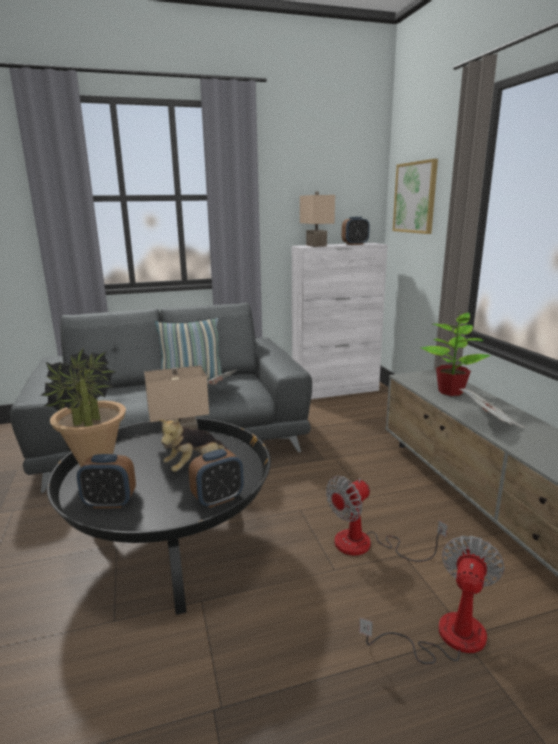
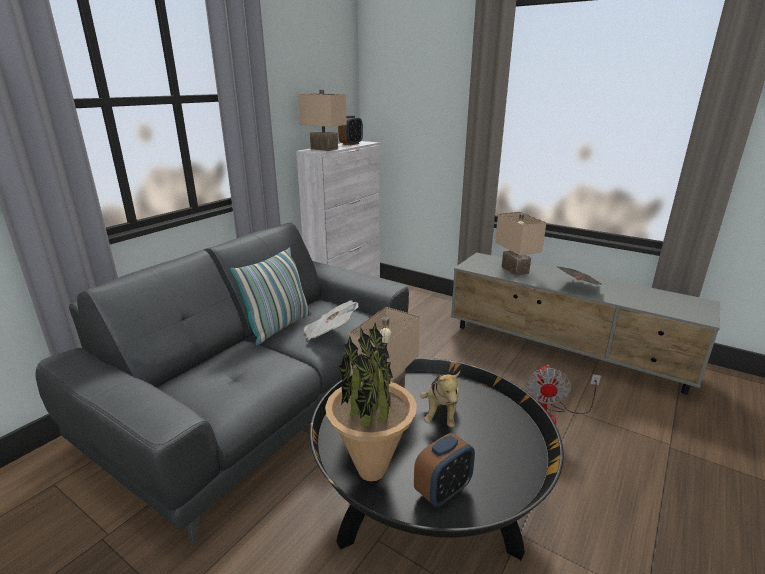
camera: 40 degrees left, 5 degrees up
(218, 499) = (515, 432): alarm clock -> none
(415, 197) = (406, 96): picture -> none
(445, 636) = (664, 452): fan -> none
(450, 391) = (516, 270): potted plant -> beige table lamp

